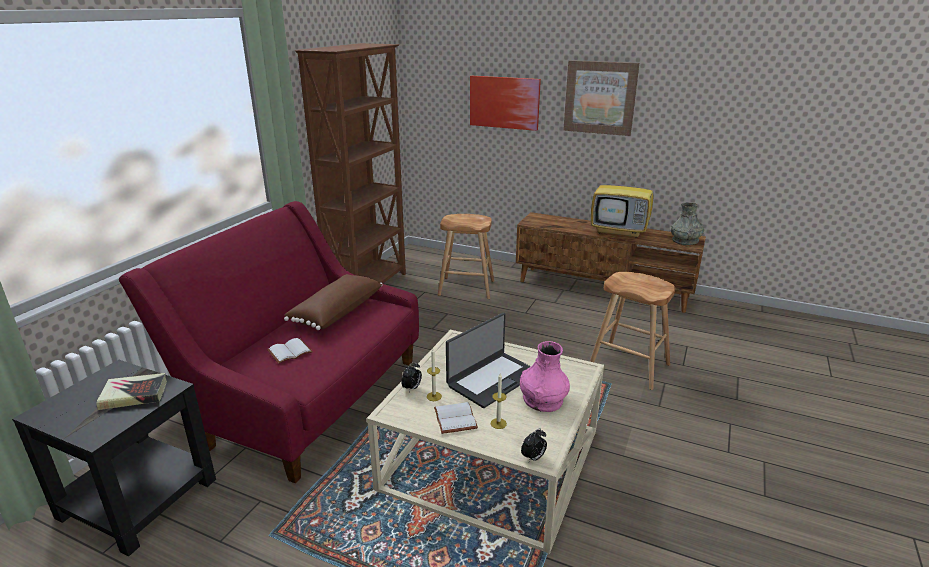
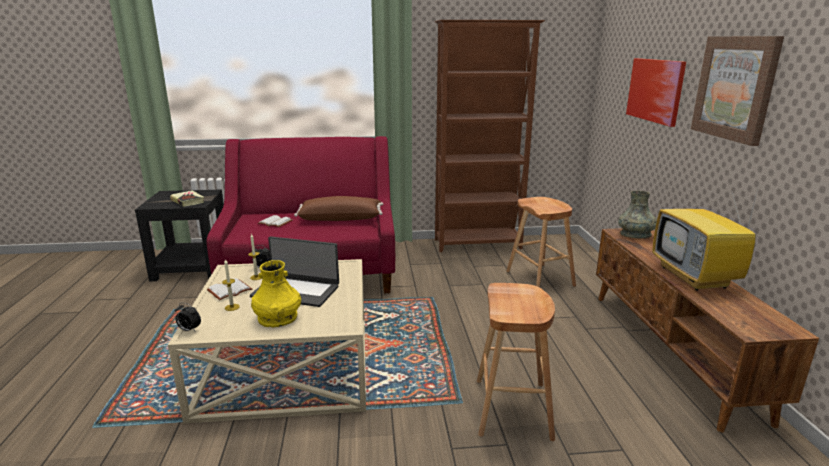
camera: 60 degrees right, 5 degrees down
(543, 400) = (277, 317): pink vase -> yellow vase
(685, 241) = (760, 324): grey vase -> grey vase (635, 235)

